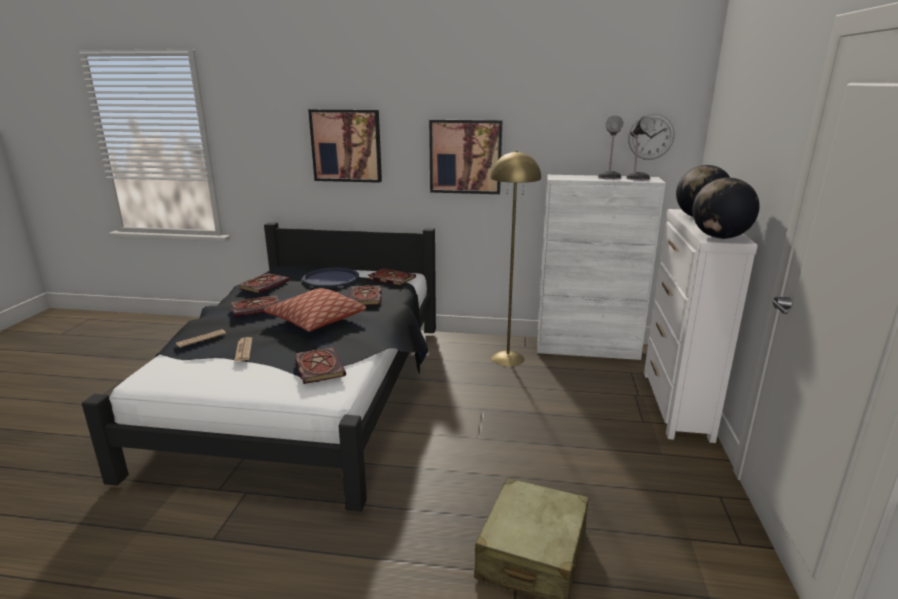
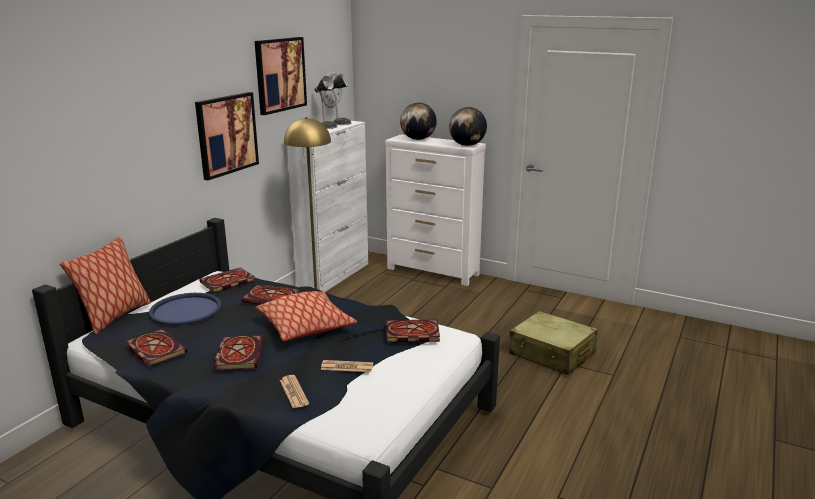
camera: 70 degrees left, 0 degrees up
(314, 265) = (115, 317): none -> pillow
(346, 145) = (117, 151): picture -> picture (280, 74)

